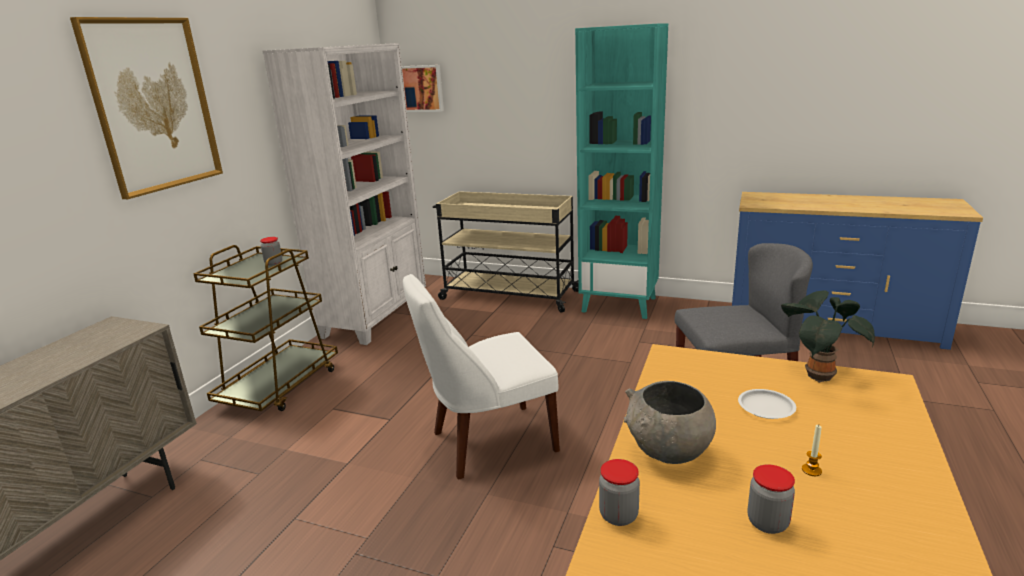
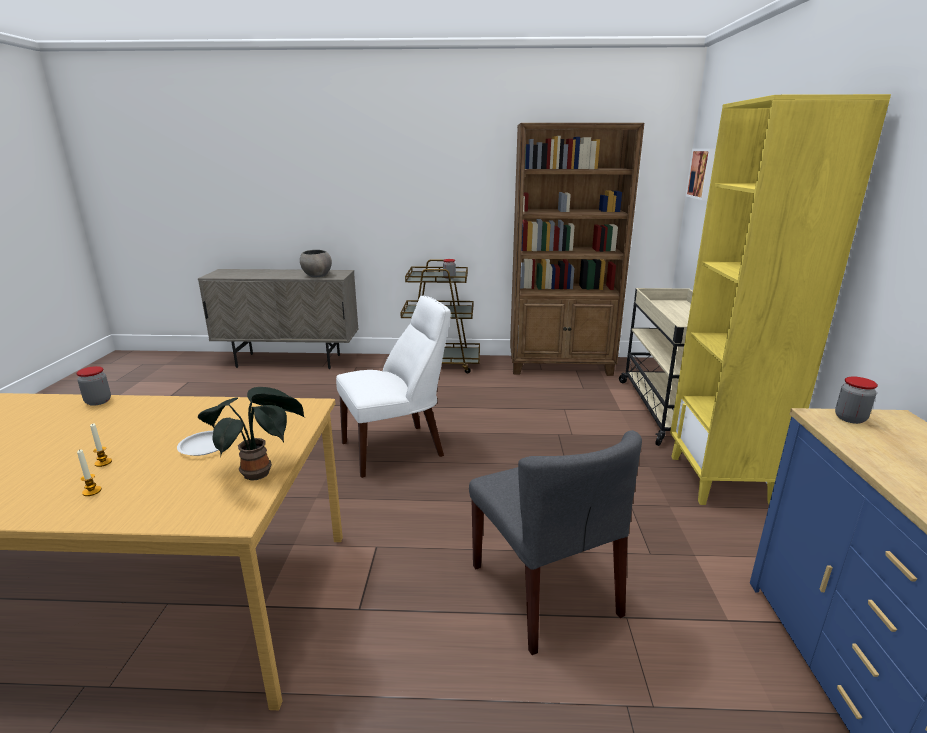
camera: 70 degrees right, 0 degrees up
(153, 105) = (415, 156): picture -> none
(376, 317) = (561, 366): white bookcase -> brown bookcase
(488, 442) = (397, 448): white chair -> white chair turned 105 degrees clockwise
(619, 304) = (721, 480): turquoise bookcase -> yellow bookcase
(668, 452) = (156, 412): grey bowl -> grey bowl (317, 275)
(767, 522) = (56, 444): jar -> jar (850, 418)
(875, 465) = (92, 491): none -> candle

